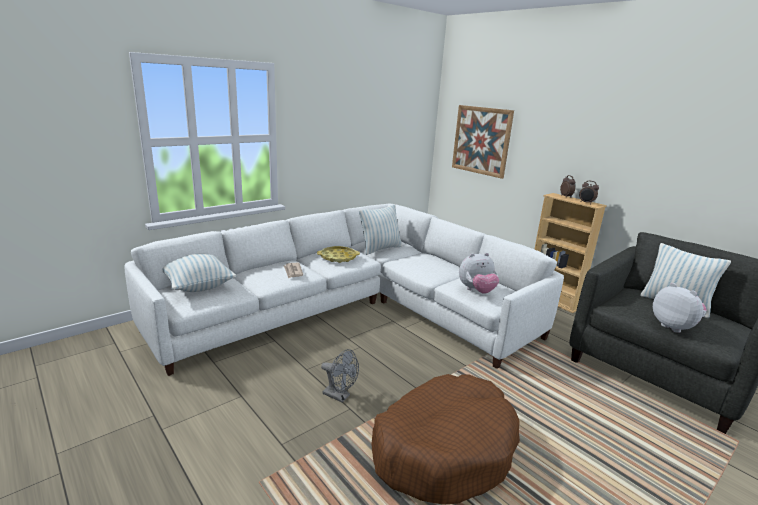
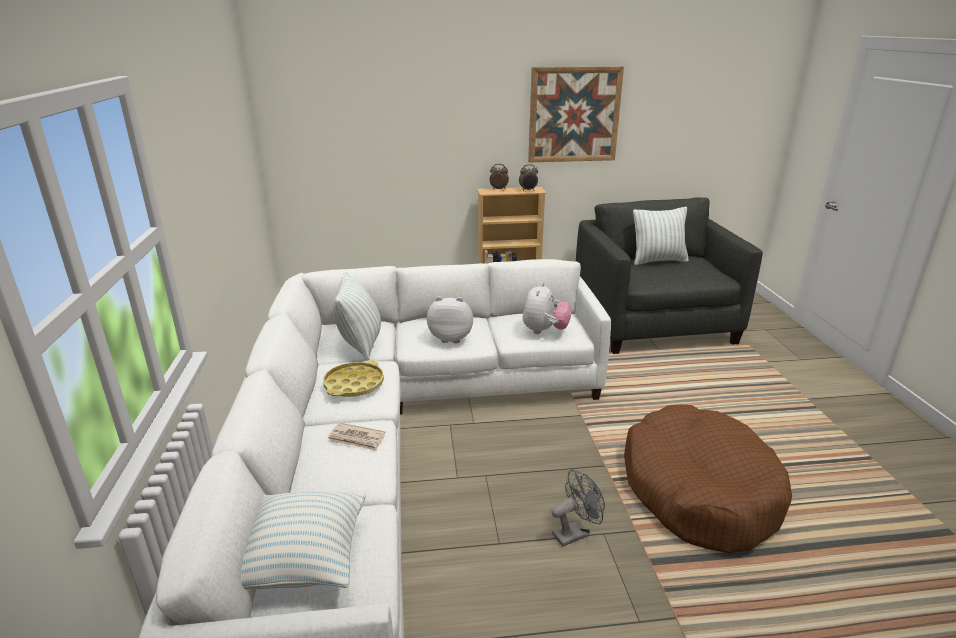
camera: 55 degrees left, 5 degrees up
(481, 140) = (351, 142): picture -> picture (574, 115)
(674, 327) = (690, 279): plush toy -> plush toy (451, 338)

